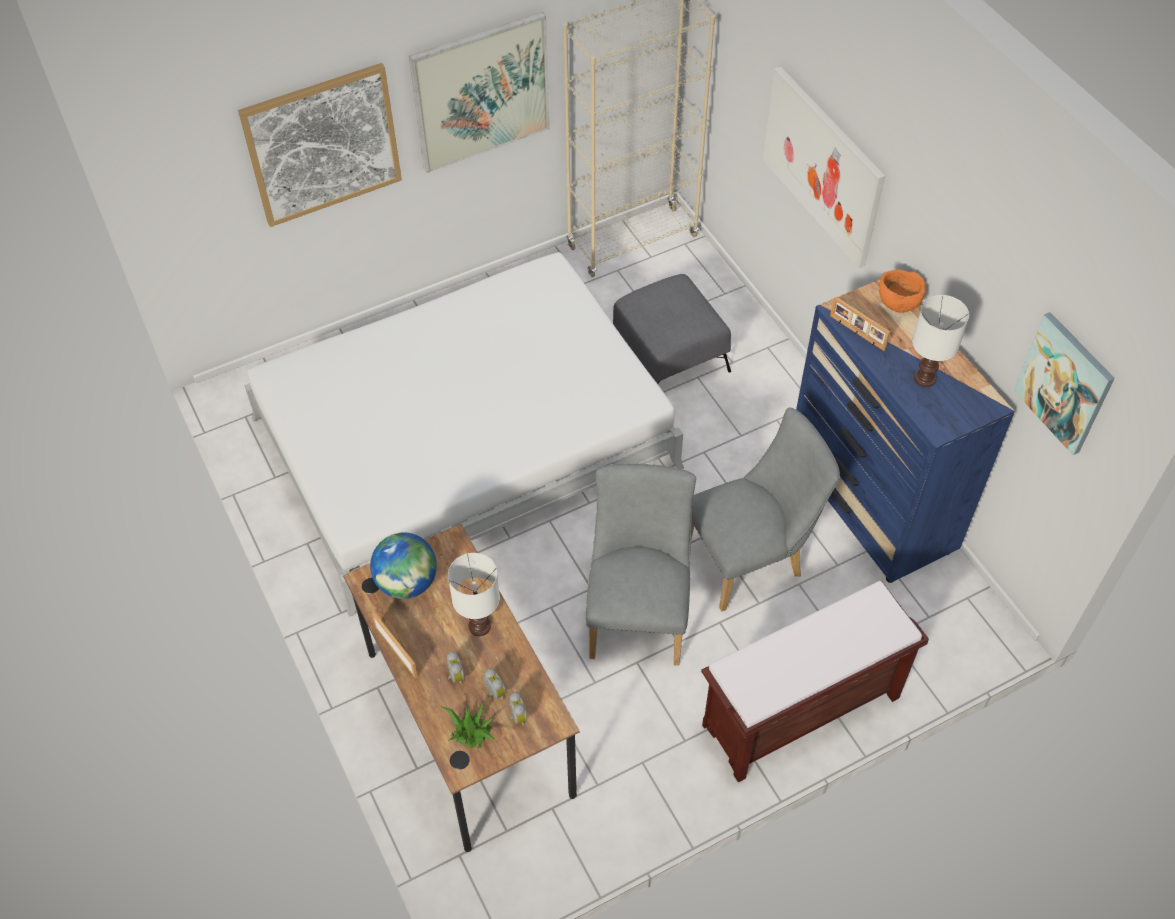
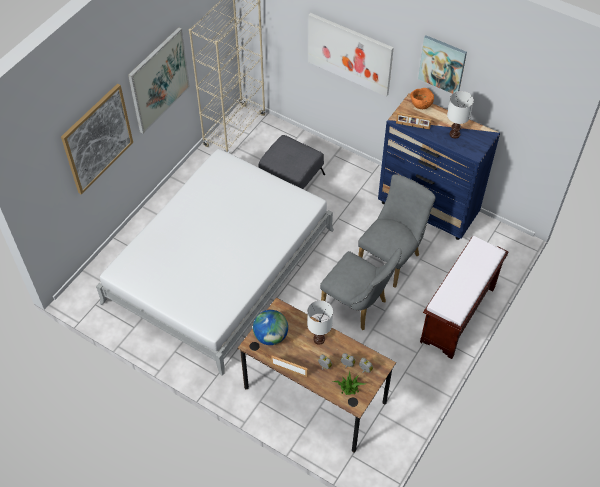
camera: 30 degrees left, 0 degrees up
(638, 612) = (358, 306): grey chair -> grey chair turned 150 degrees clockwise
(1065, 383) = (525, 110): picture -> picture (442, 64)

